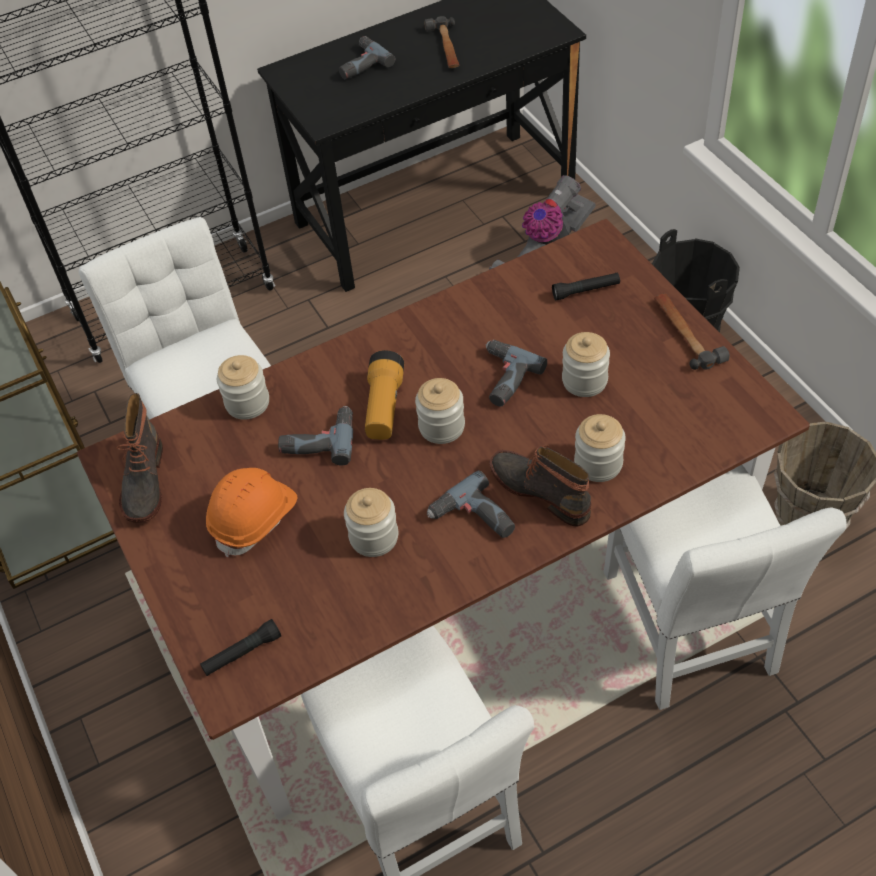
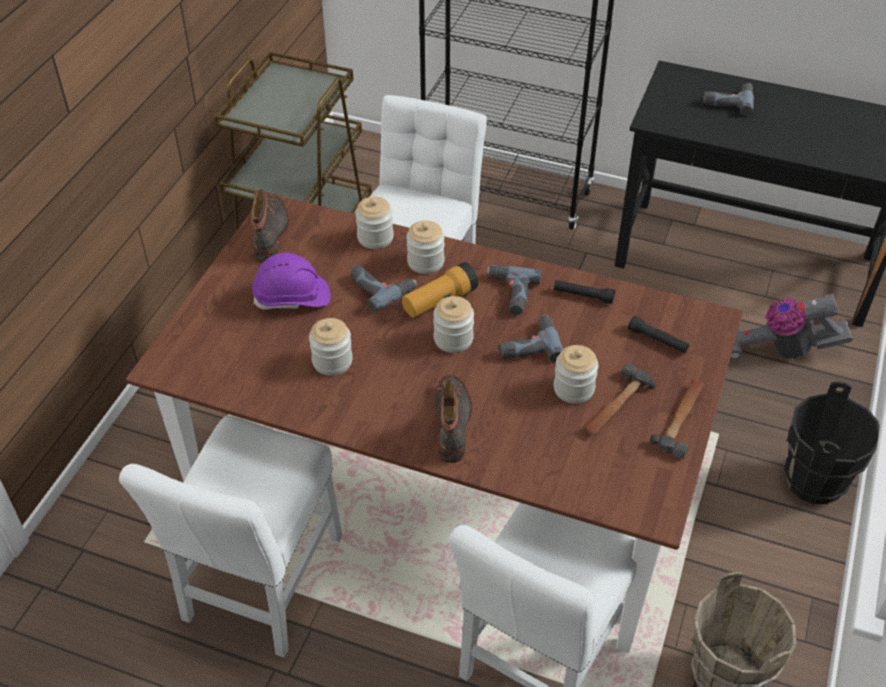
camera: 45 degrees right, 5 degrees down
(143, 482) = (271, 233): boot -> boot turned 135 degrees clockwise
(242, 653) = (192, 355): black flashlight -> black flashlight (583, 296)
(254, 519) = (292, 298): orange hard hat -> purple hard hat
(445, 48) = (801, 129): hammer -> hammer (615, 405)
(473, 519) = (394, 401): power drill -> power drill (509, 293)
(598, 463) = (507, 439): jar -> jar (425, 262)

